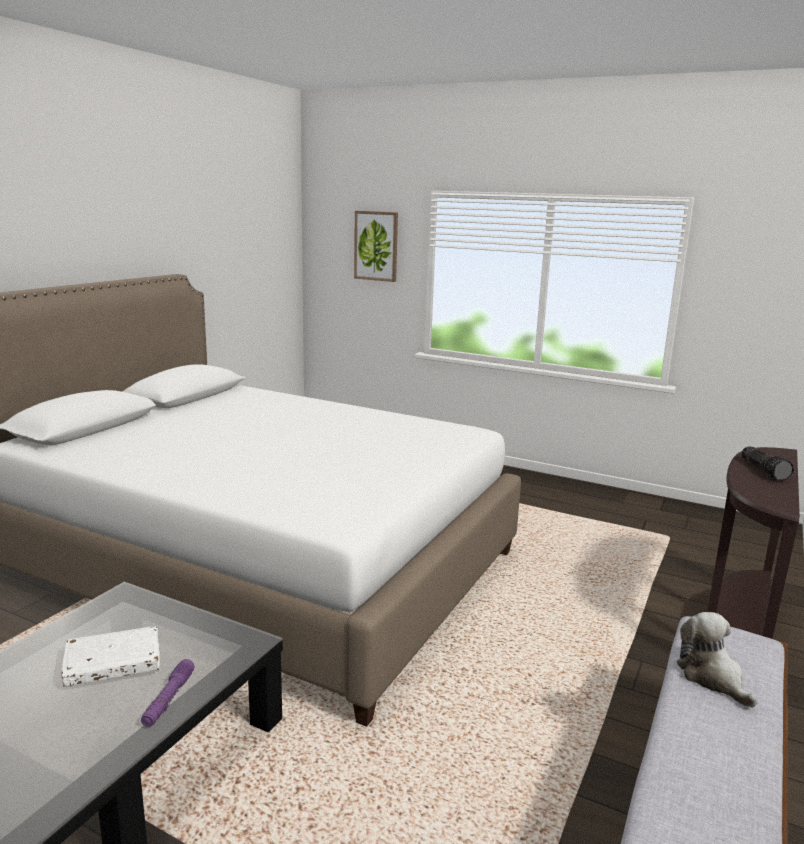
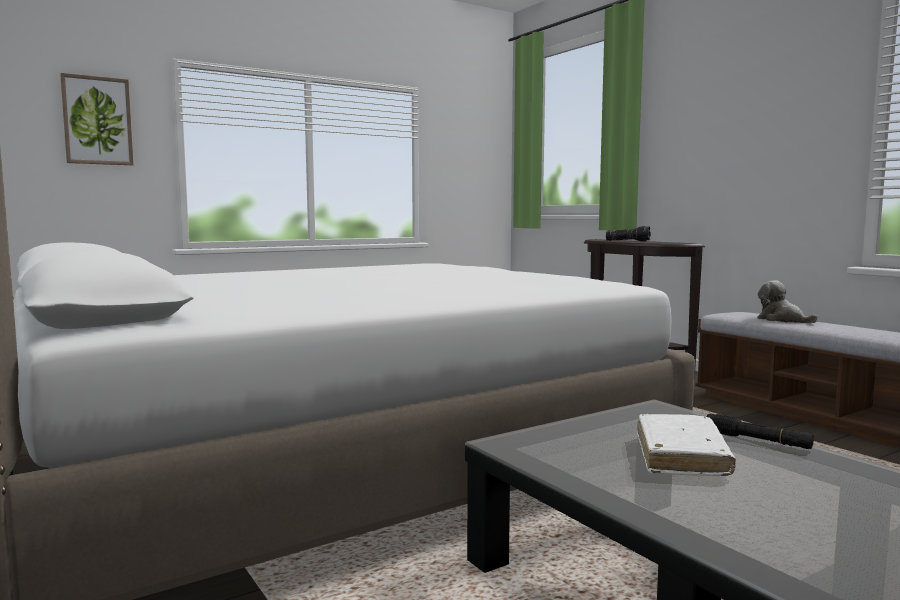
camera: 60 degrees left, 10 degrees down
(168, 699) = (757, 441): purple flashlight -> black flashlight
(712, 677) = (782, 320): plush toy -> plush toy turned 45 degrees clockwise

